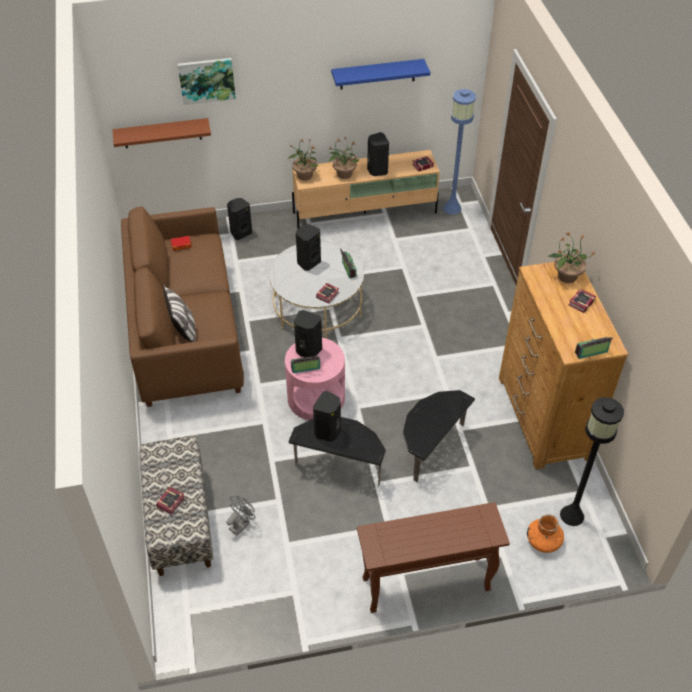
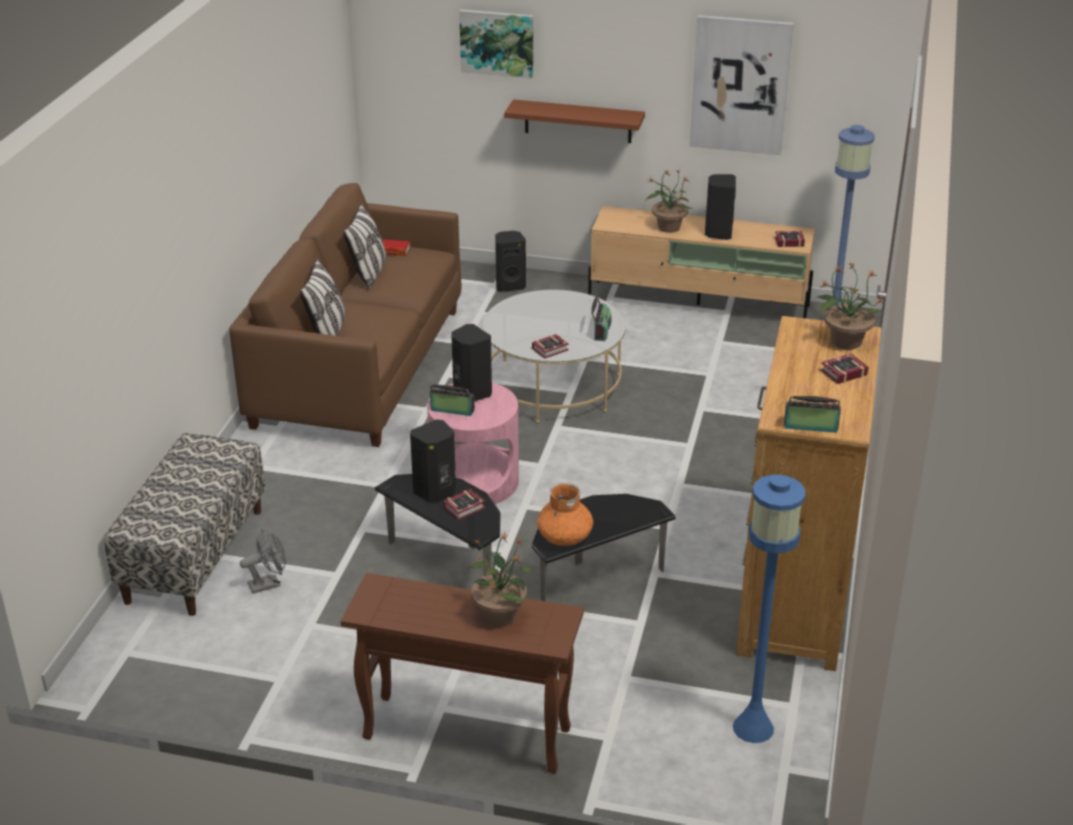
camera: 25 degrees right, 15 degrees down
(162, 133) = (430, 110): brown shelf -> brown shelf (578, 121)
(172, 501) = (173, 499): book -> book (466, 508)
(177, 270) = (369, 274): none -> pillow
(304, 175) = (612, 217): potted plant -> potted plant (499, 614)
(308, 262) = (551, 311): black speaker -> none
(377, 74) = (740, 85): blue shelf -> picture
(543, 541) = (684, 743): orange vase -> orange vase (565, 536)
(572, 515) = (753, 727): black floor lamp -> blue floor lamp

